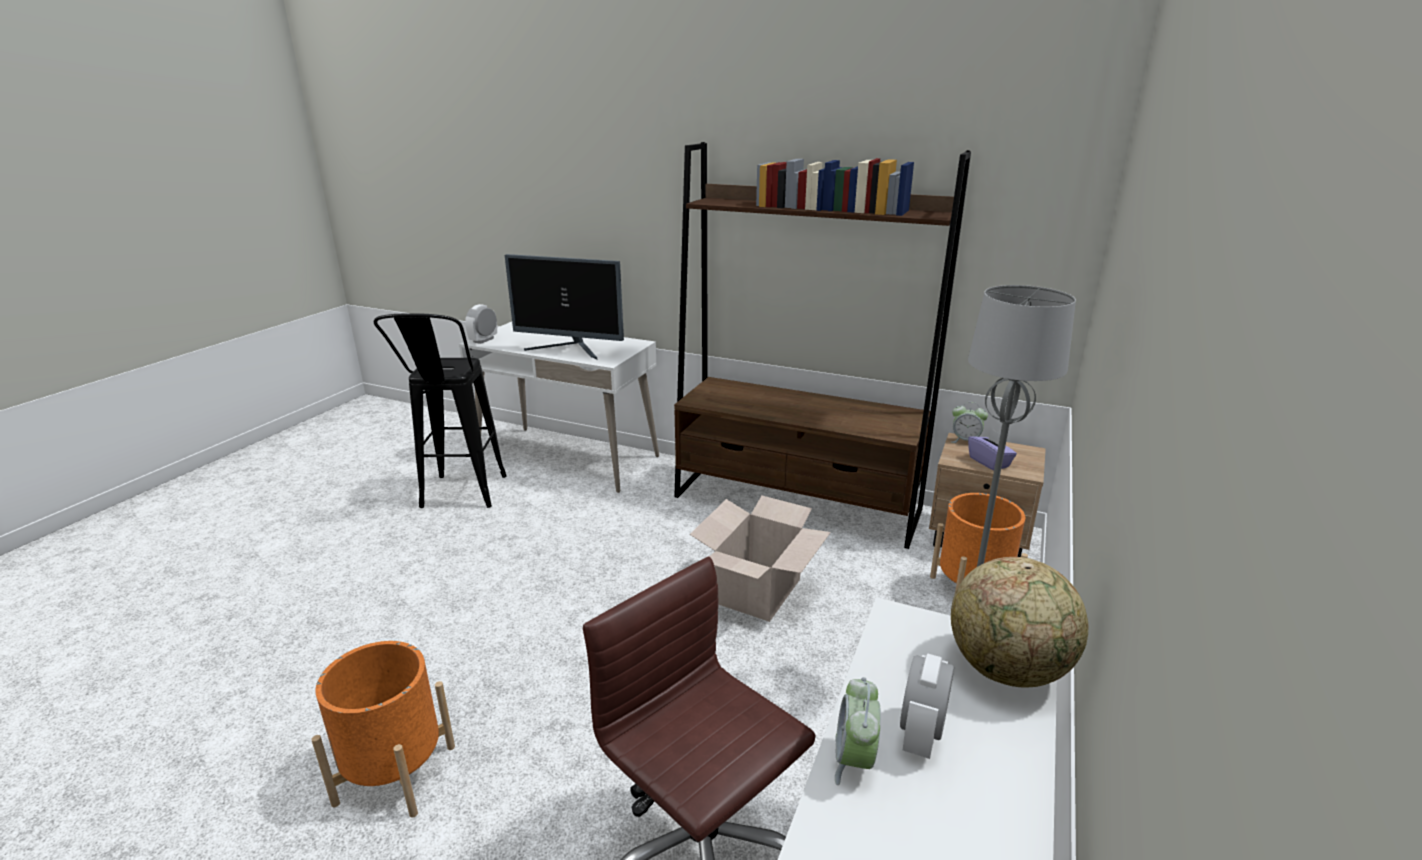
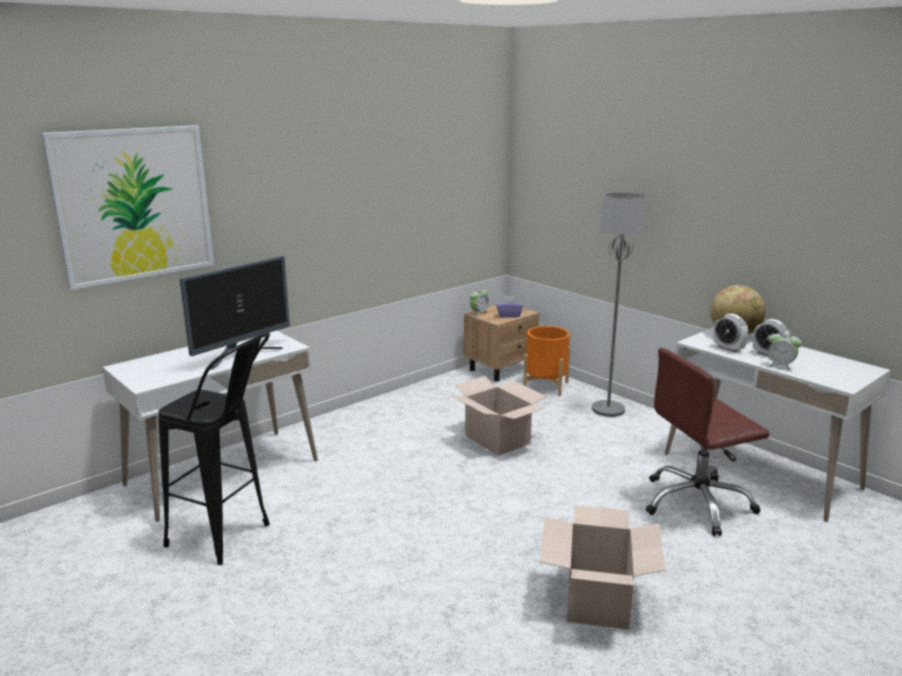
camera: 65 degrees left, 5 degrees down
(395, 774) = (598, 600): orange planter -> cardboard box
(483, 340) = (146, 382): alarm clock -> alarm clock (728, 348)
(545, 181) = (134, 204): none -> picture
(797, 503) = (409, 403): brown bookcase -> none

